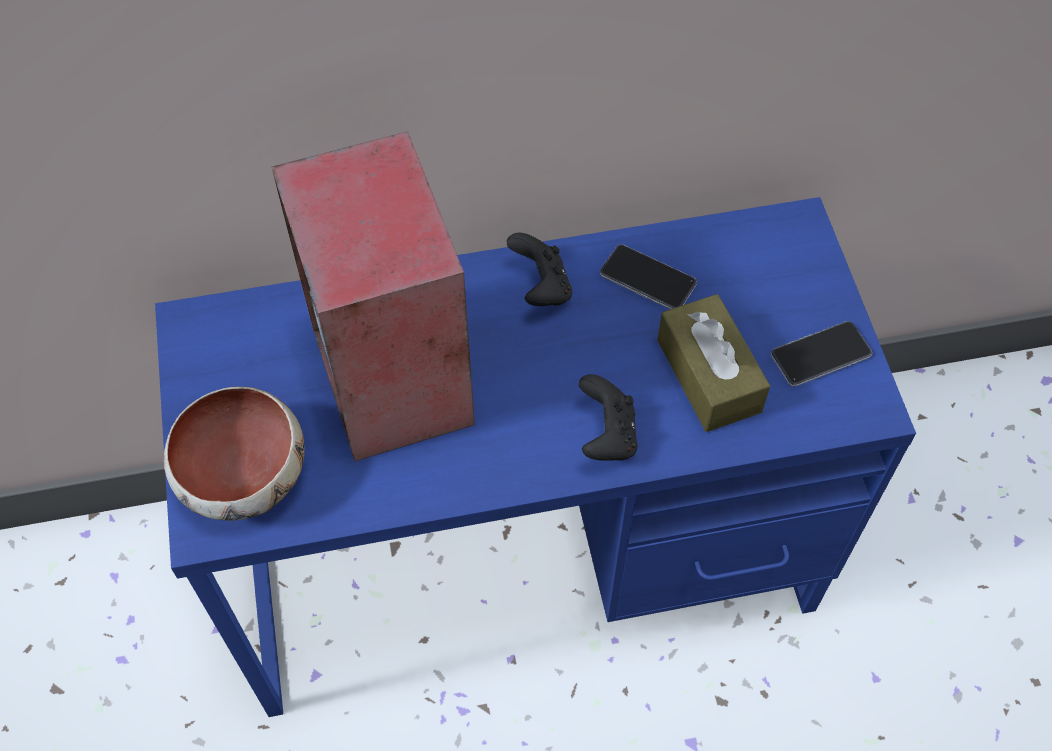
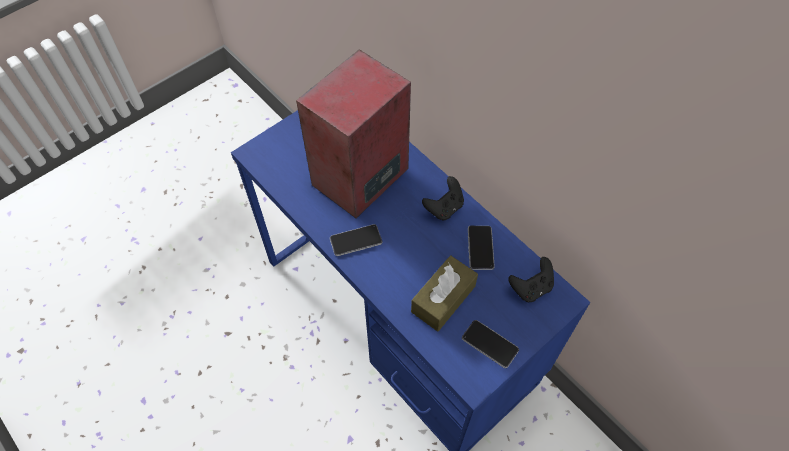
camera: 60 degrees right, 0 degrees up
(244, 476) = (282, 153): bowl -> none
(520, 446) = (356, 240): none -> phone
(606, 435) = (383, 271): black game controller -> black game controller (531, 288)

